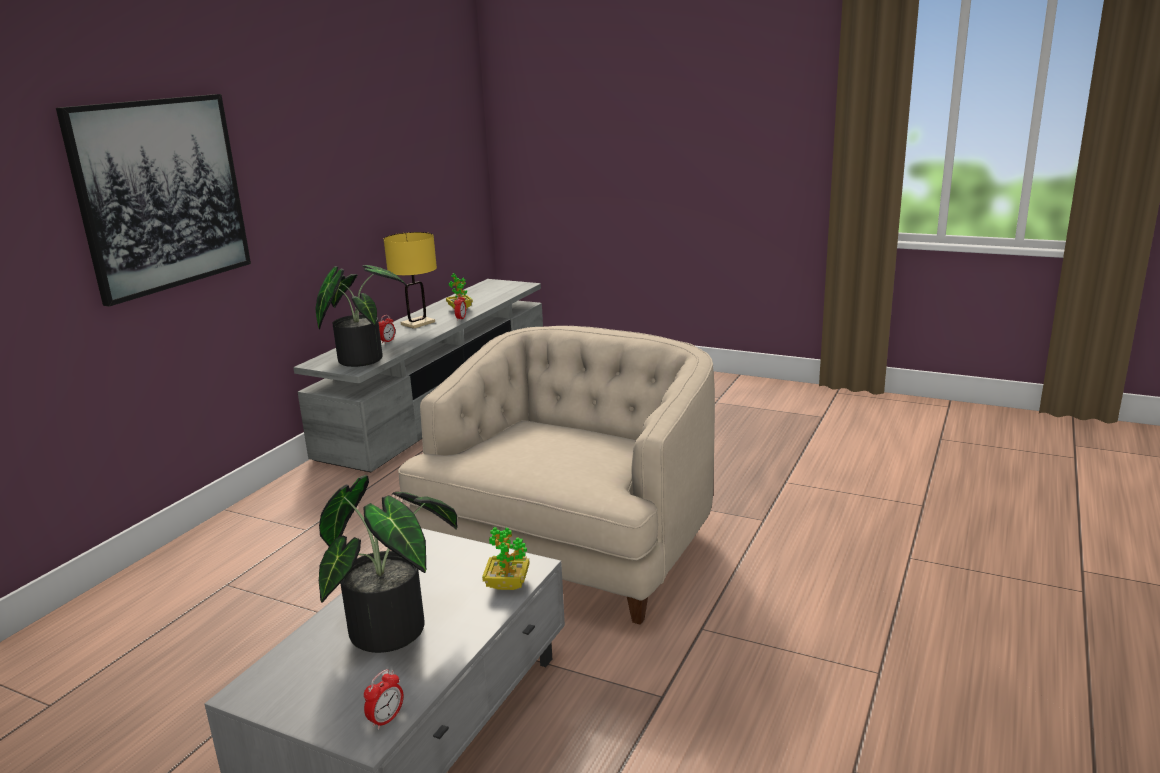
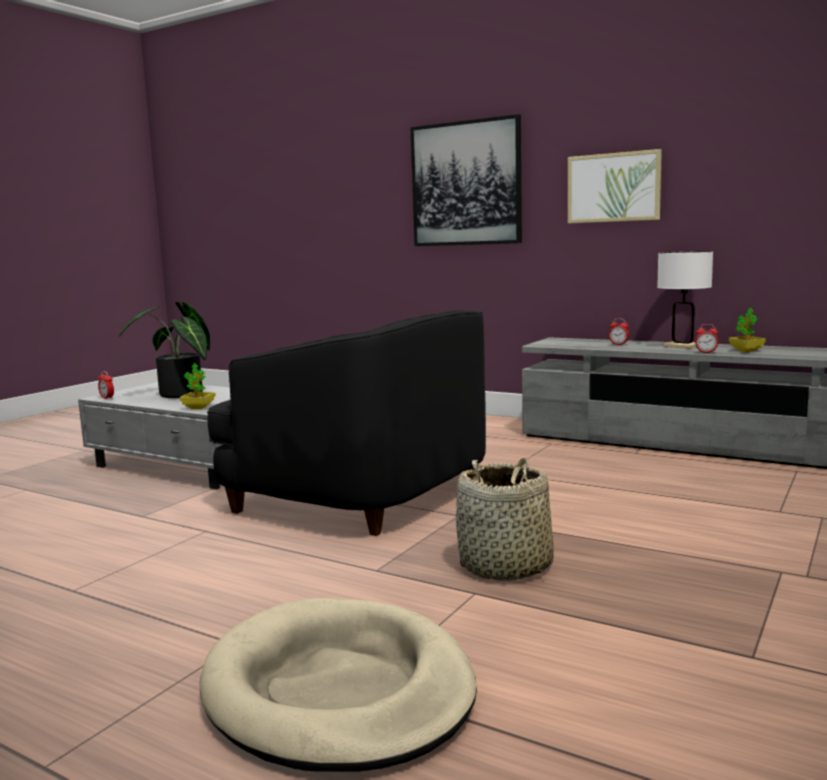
camera: 95 degrees right, 10 degrees down
(318, 181) = (613, 187): none -> picture
(361, 358) = (569, 343): potted plant -> none
(418, 323) = (682, 346): yellow table lamp -> white table lamp
(571, 548) = (363, 493): beige armchair -> black armchair
(737, 473) = (505, 566): none -> basket
(934, 513) = (338, 691): none -> beige dog bed

